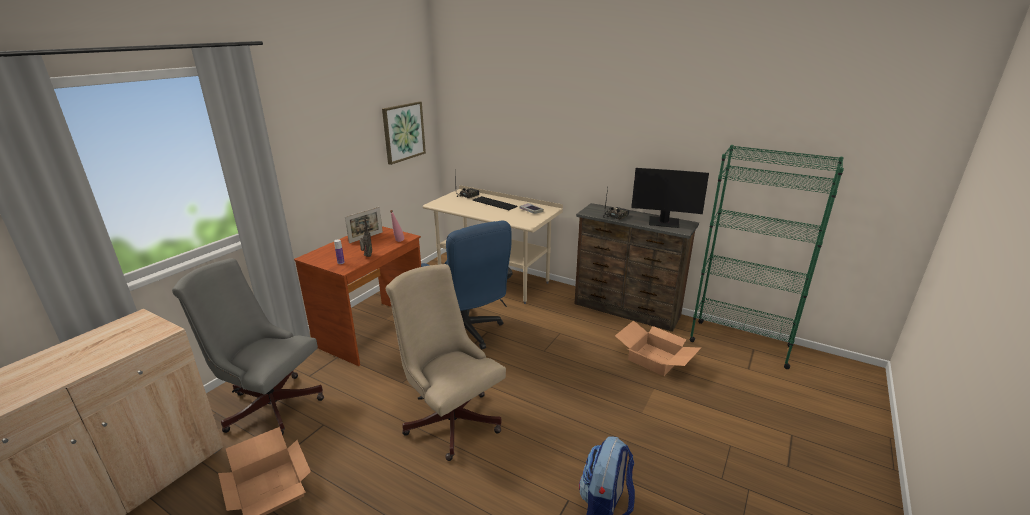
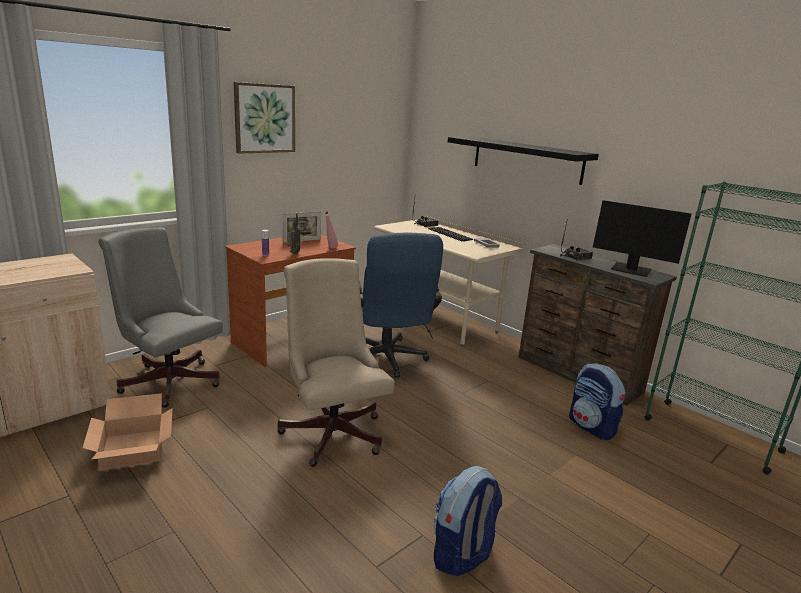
camera: 15 degrees right, 5 degrees down
(403, 132) = (368, 148): picture -> picture (264, 118)
(557, 131) = (526, 159): none -> black shelf
(655, 359) = (592, 427): cardboard box -> backpack

